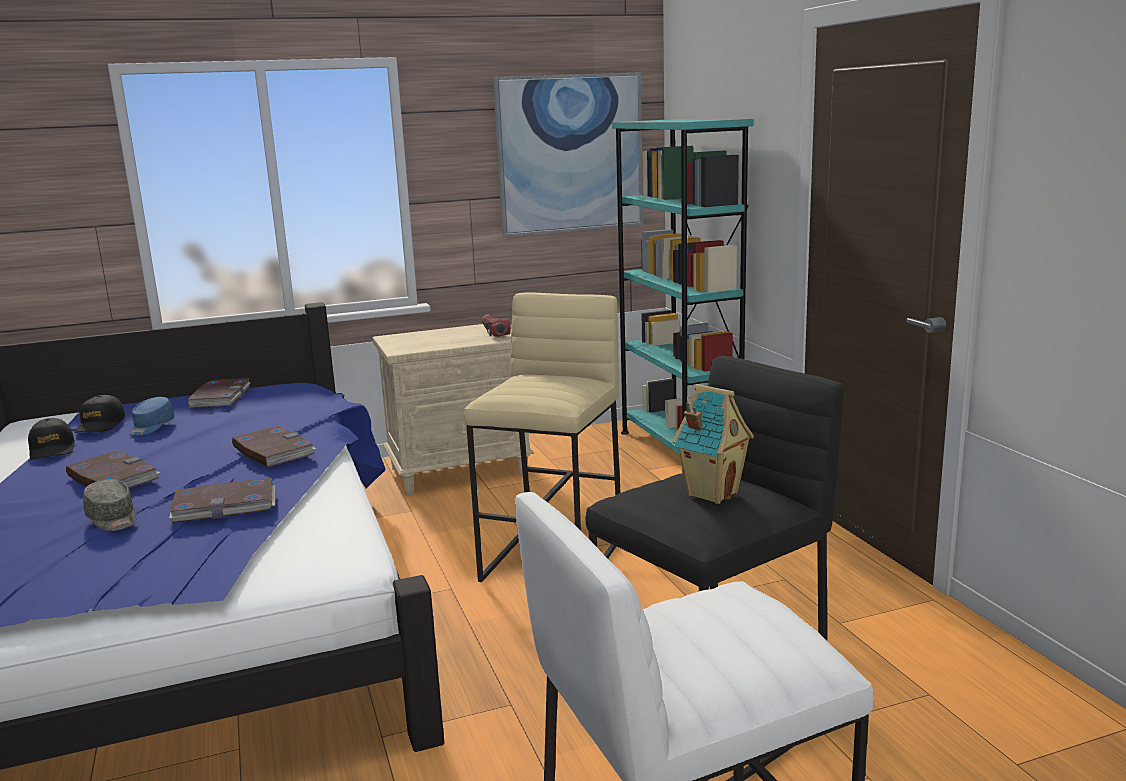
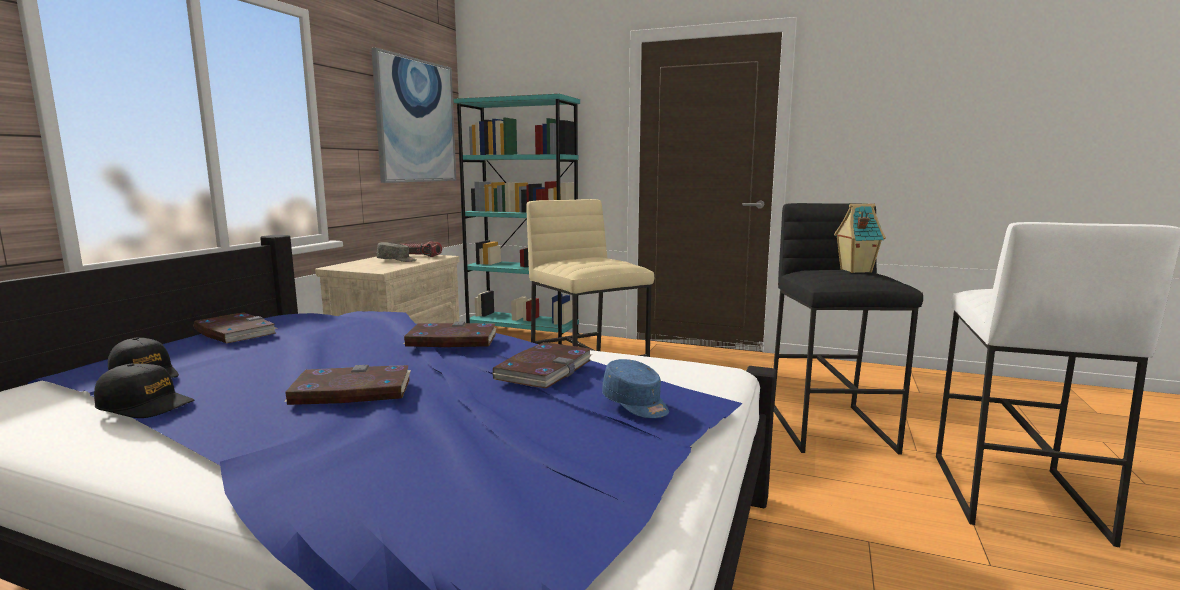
camera: 50 degrees left, 5 degrees down
(113, 519) = (478, 405): grey cap -> grey cap (397, 260)
(151, 427) = (233, 362): blue cap -> blue cap (636, 404)

